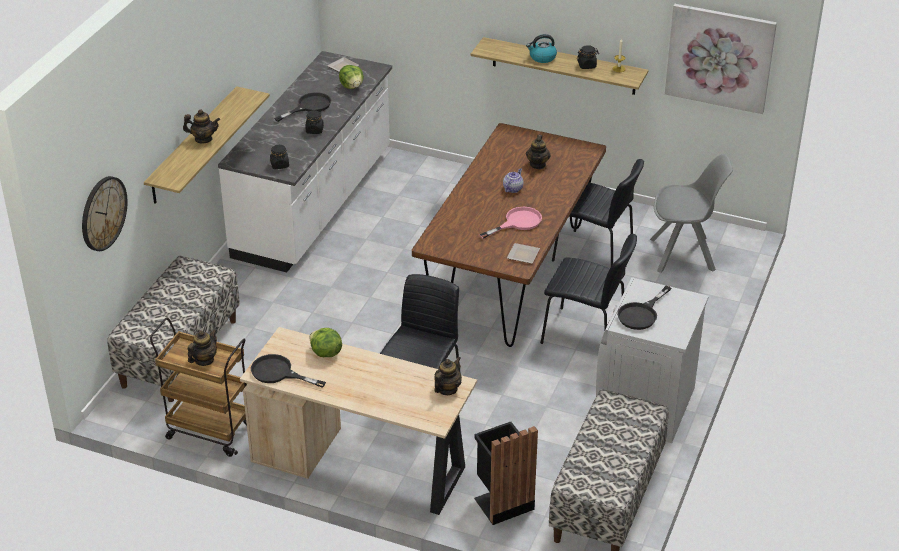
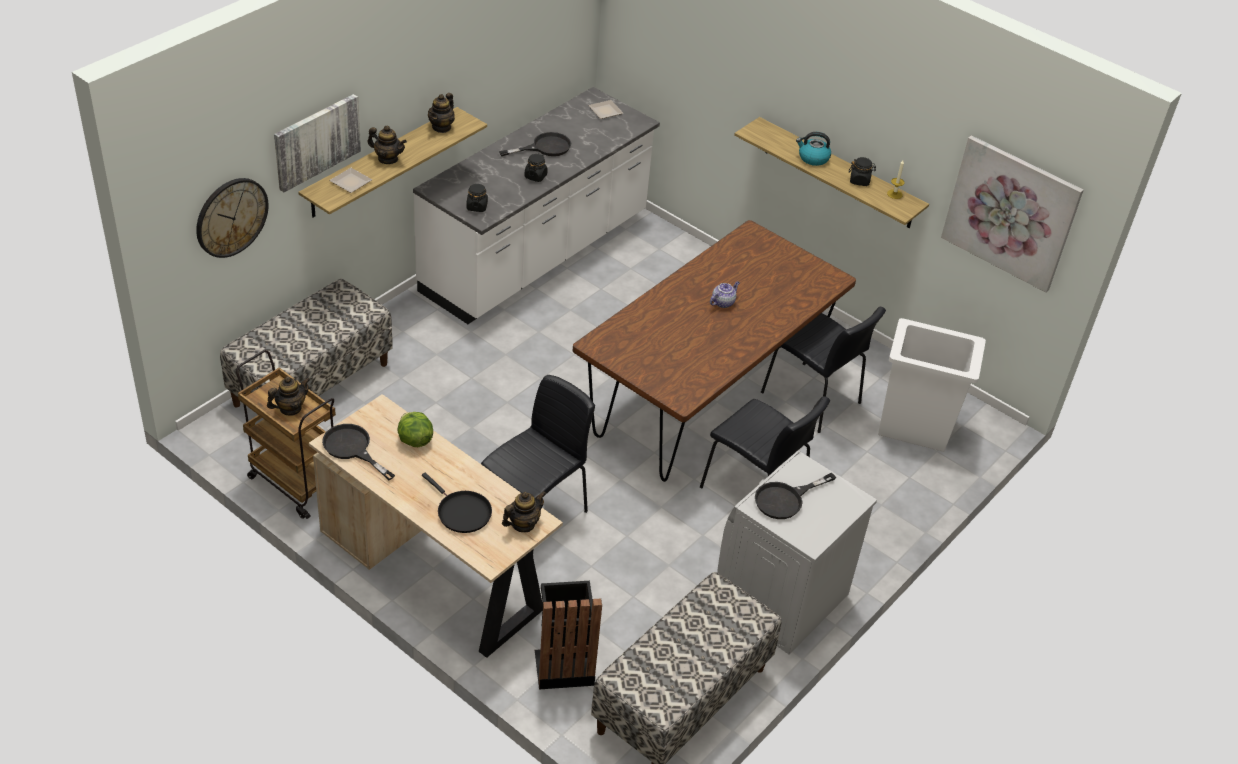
camera: 15 degrees right, 5 degrees up
(151, 134) = (316, 141): none -> picture
(352, 86) = (603, 136): lettuce -> none
(394, 394) = (461, 512): none -> black frying pan
(517, 222) = (707, 345): pink frying pan -> none
(524, 254) = (694, 385): plate -> plate (352, 182)
(538, 164) = (766, 281): teapot -> teapot (441, 127)
(683, 255) = (915, 427): grey chair -> white trash can

